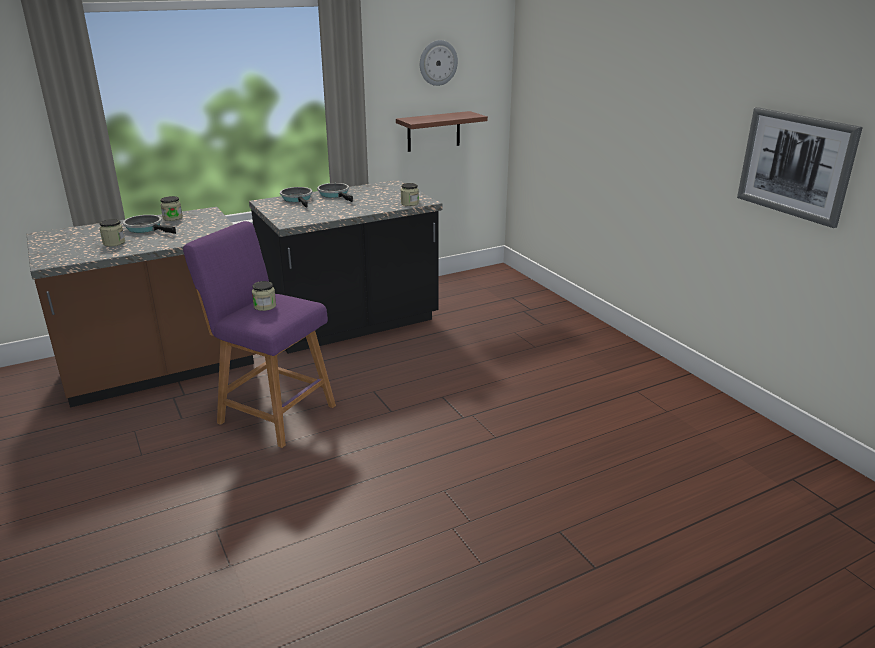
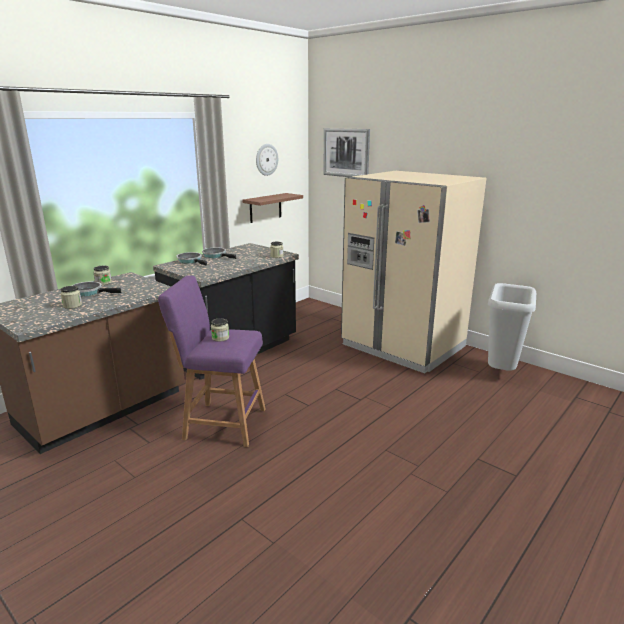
camera: 20 degrees left, 5 degrees down
(582, 354) = (403, 346): none -> beige fridge
(701, 419) = (501, 372): none -> grey trash can
(796, 165) = (542, 205): picture -> picture (346, 153)

